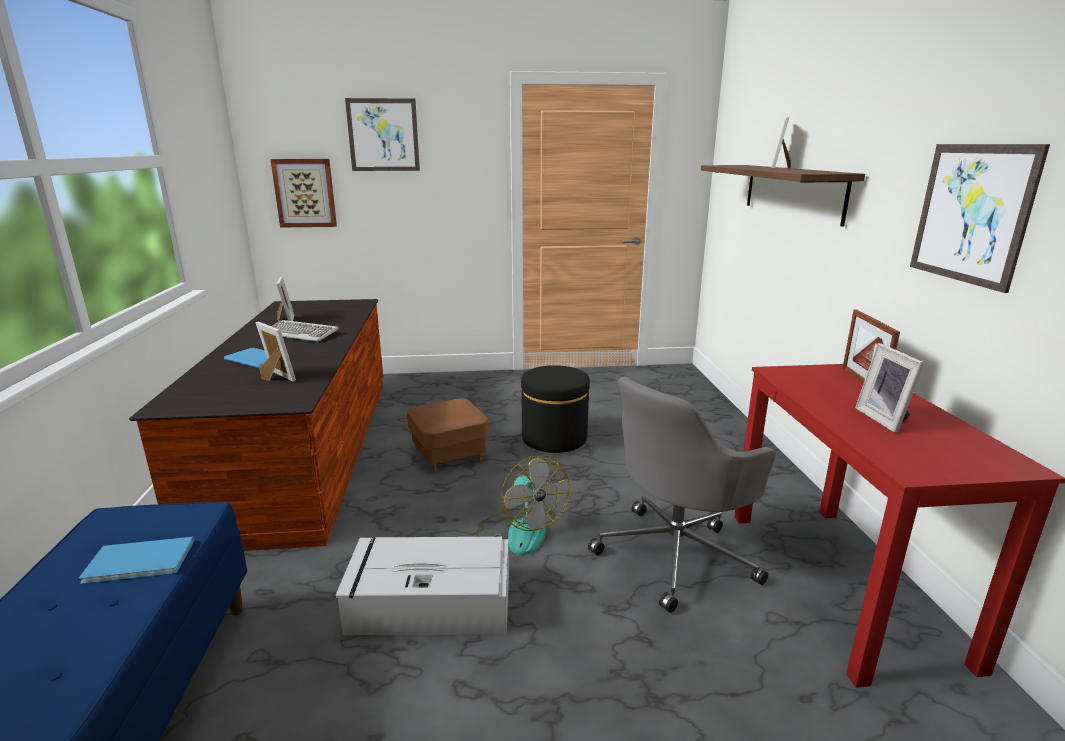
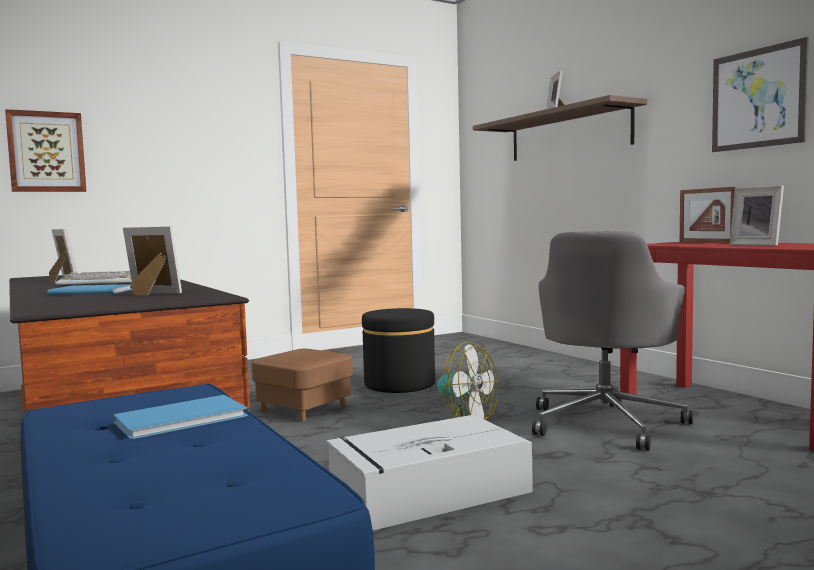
camera: 25 degrees left, 15 degrees down
(383, 135) = (146, 92): picture -> none

